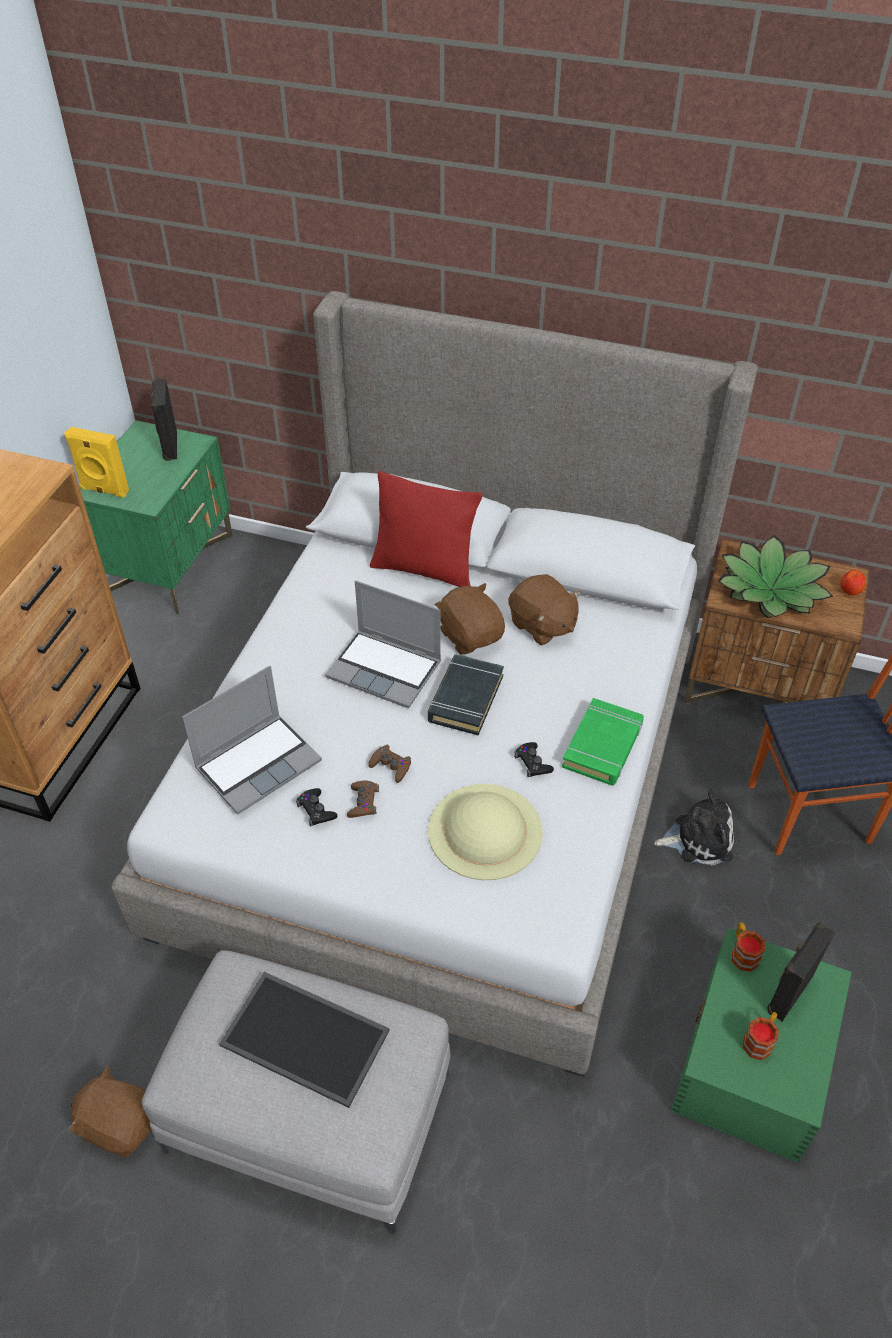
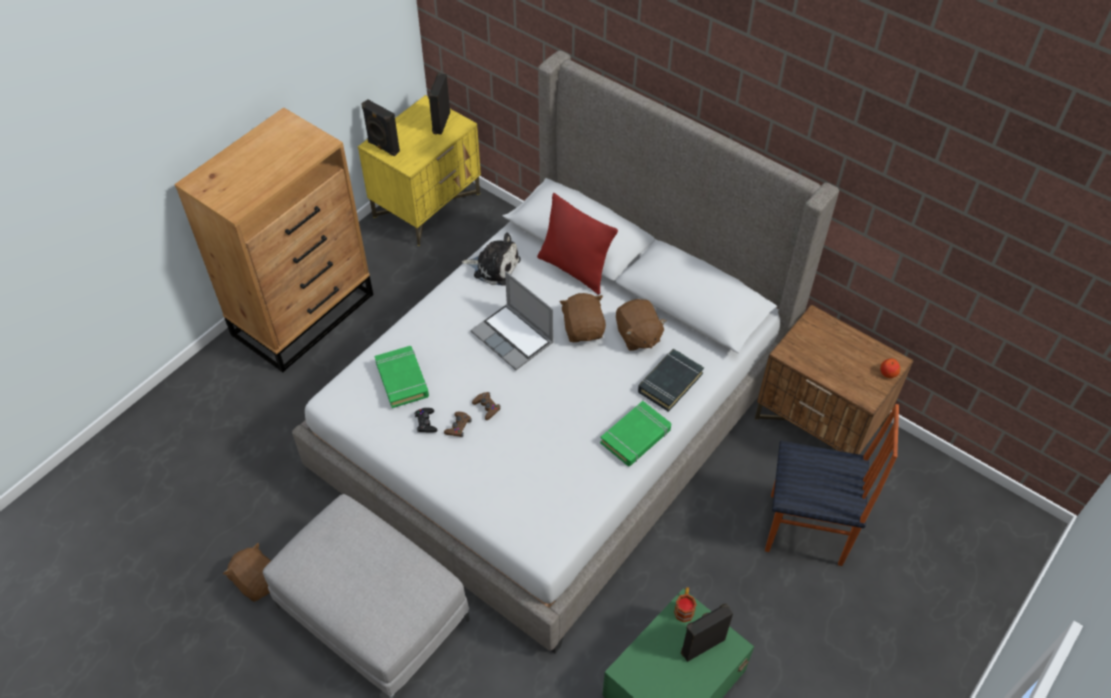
camera: 20 degrees right, 5 degrees up
(104, 490) = (383, 147): yellow speaker -> black speaker
(169, 564) = (427, 204): green nightstand -> yellow nightstand
(258, 763) = (402, 379): laptop -> green book
(307, 1036) = (371, 565): tray -> none
(465, 698) = (558, 374): black book -> black book (670, 382)
(485, 830) = (527, 470): beige hat -> none
(532, 763) = (582, 434): black game controller -> none
(698, 838) = (714, 521): plush toy -> plush toy (494, 267)
(760, 1040) = (665, 668): mug -> none
(771, 589) = (826, 355): potted plant -> none

